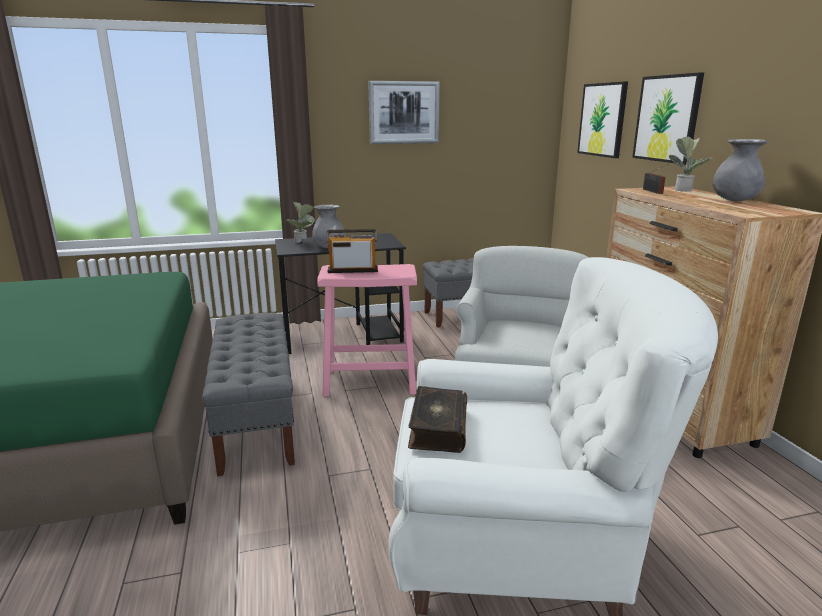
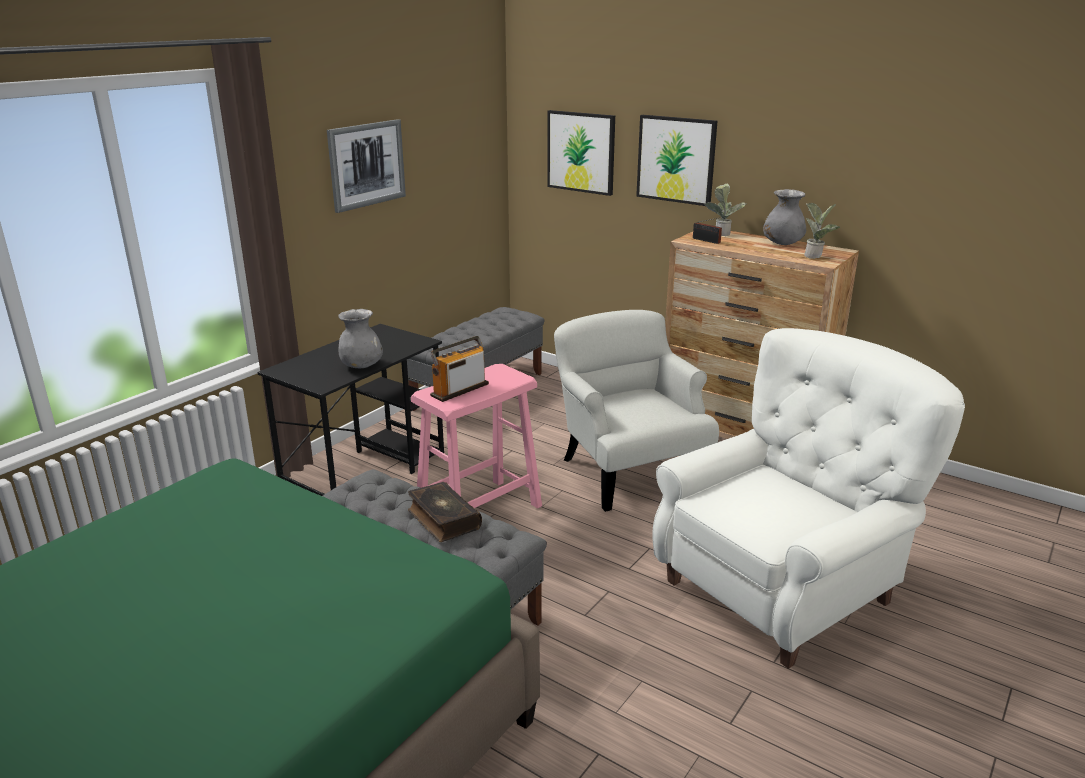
camera: 40 degrees left, 5 degrees up
(303, 242) = (309, 367): potted plant -> potted plant (816, 256)
(437, 428) = (744, 516): book -> book (443, 519)

